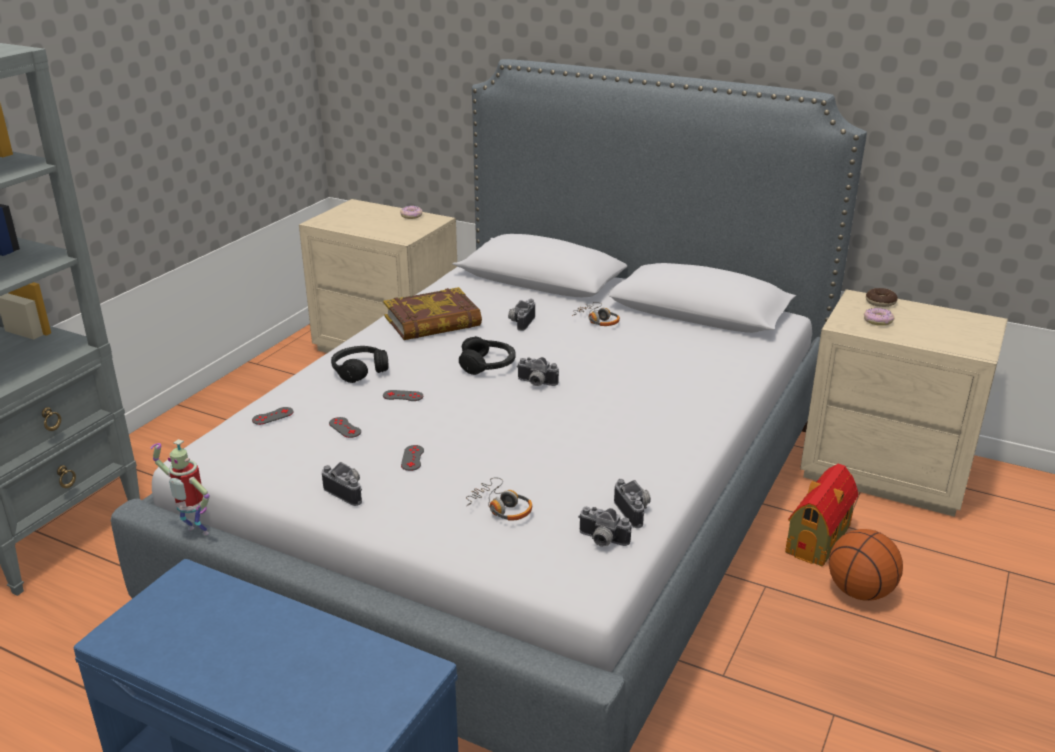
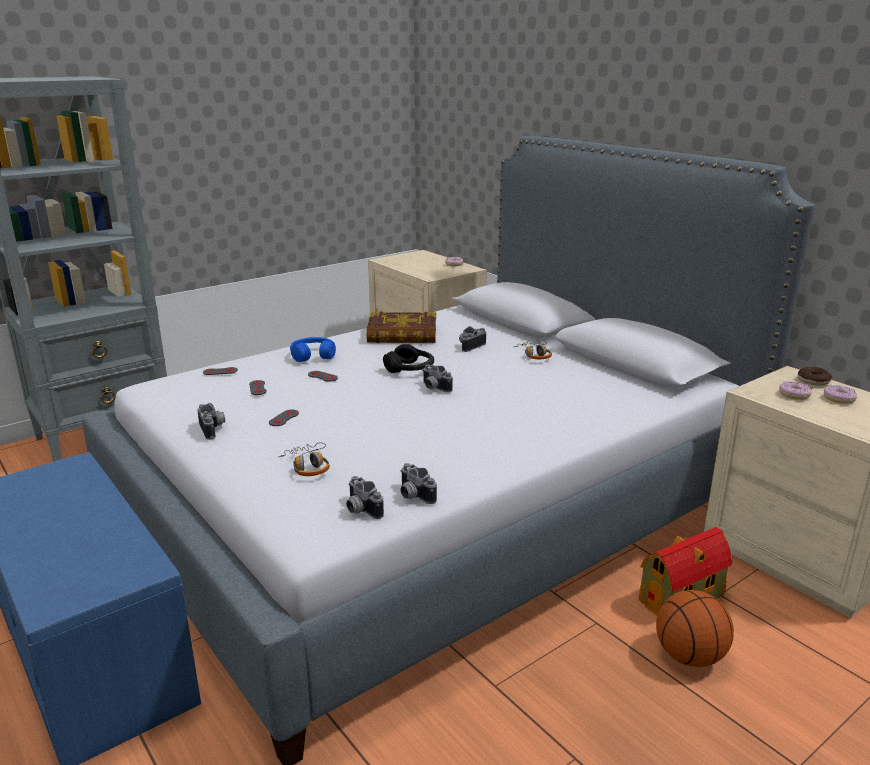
camera: 25 degrees right, 5 degrees down
(194, 533) = (116, 439): toy robot -> none
(360, 371) = (313, 355): black headphones -> blue headphones
(635, 511) = (413, 496): camera -> camera turned 135 degrees clockwise
(914, 317) = (839, 399): none -> donut

